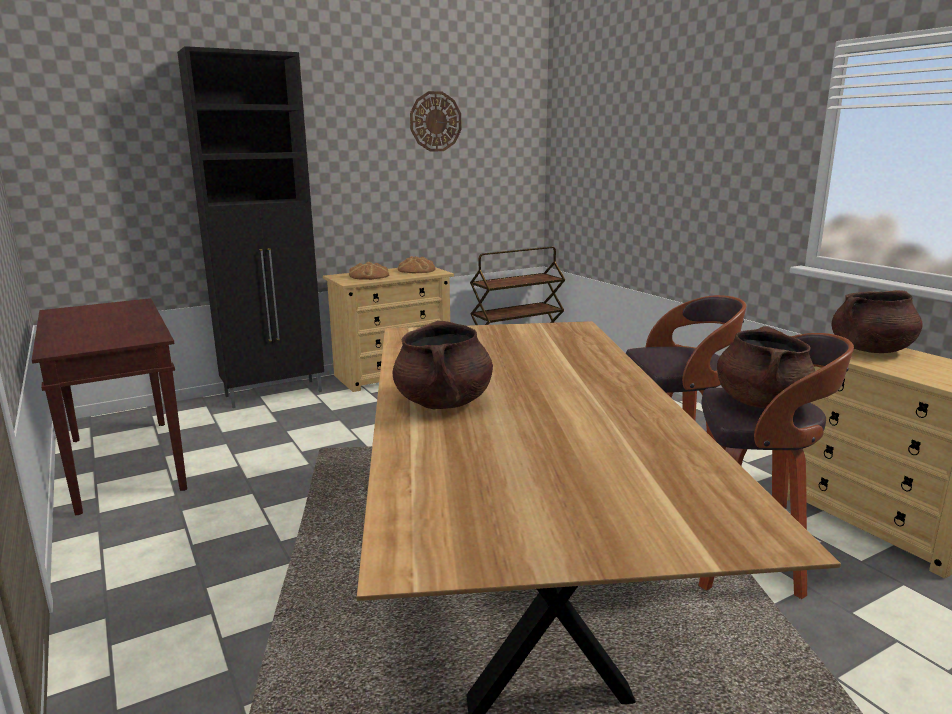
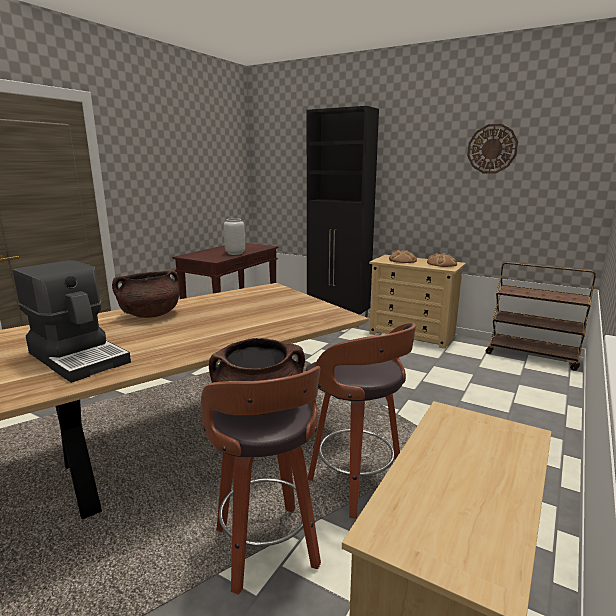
camera: 60 degrees right, 0 degrees up
(135, 322) = (235, 253): none -> grey vase
(602, 455) = (79, 357): none -> coffee machine
(870, 350) = (488, 448): brown cooking pot -> none

